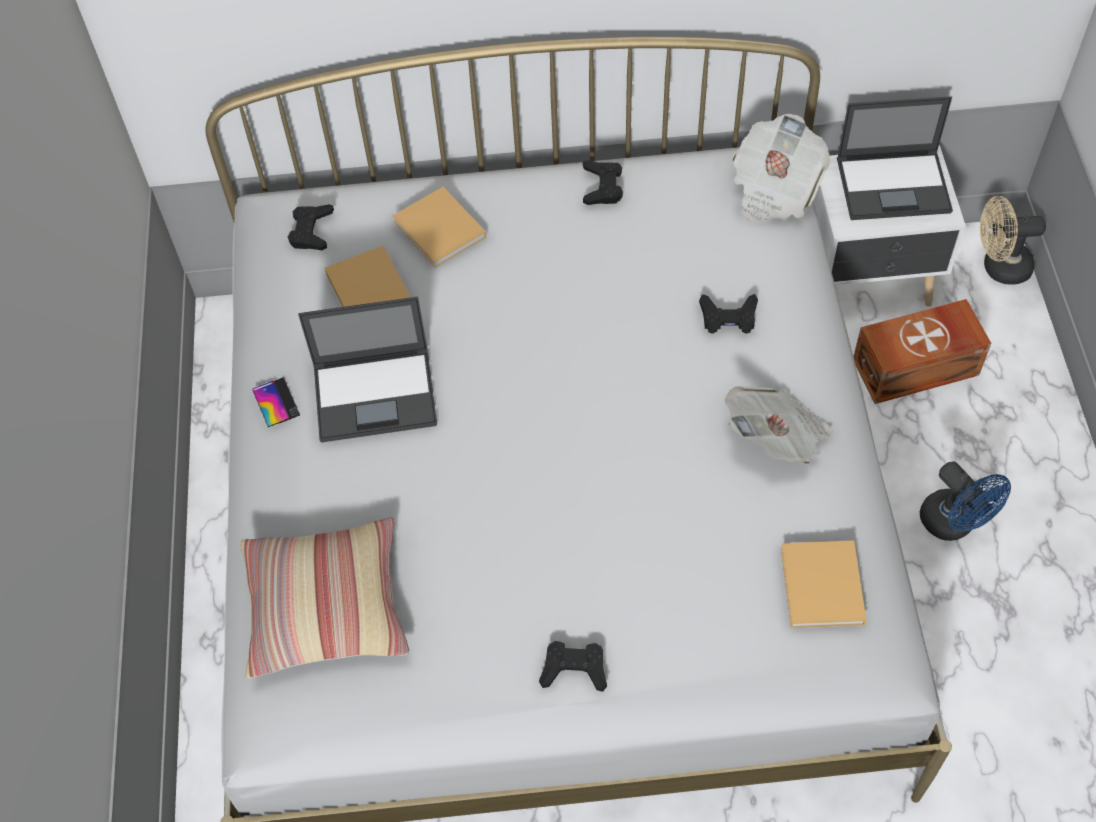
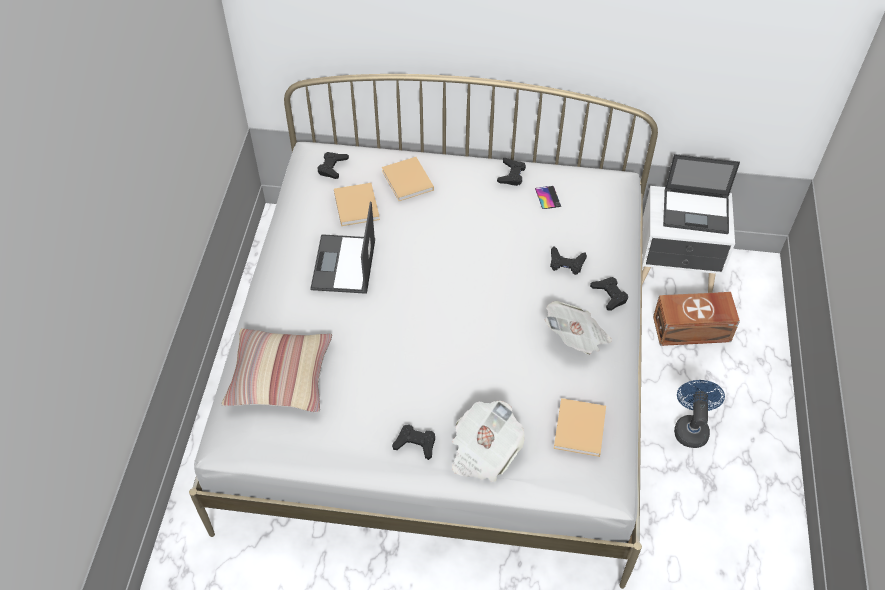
camera: 10 degrees right, 5 degrees down
(276, 402) = (284, 258): phone -> phone (547, 197)
(376, 394) = (344, 265): laptop -> laptop turned 90 degrees clockwise
(774, 188) = (616, 195): newspaper -> newspaper (483, 451)
(808, 356) = (609, 295): none -> black game controller
(954, 524) = (691, 427): blue fan -> blue fan turned 150 degrees counterclockwise
(999, 267) = (761, 280): beige fan -> none

